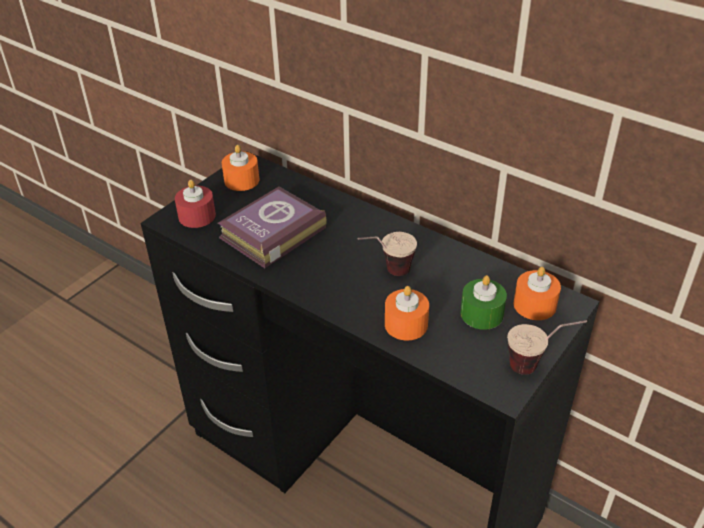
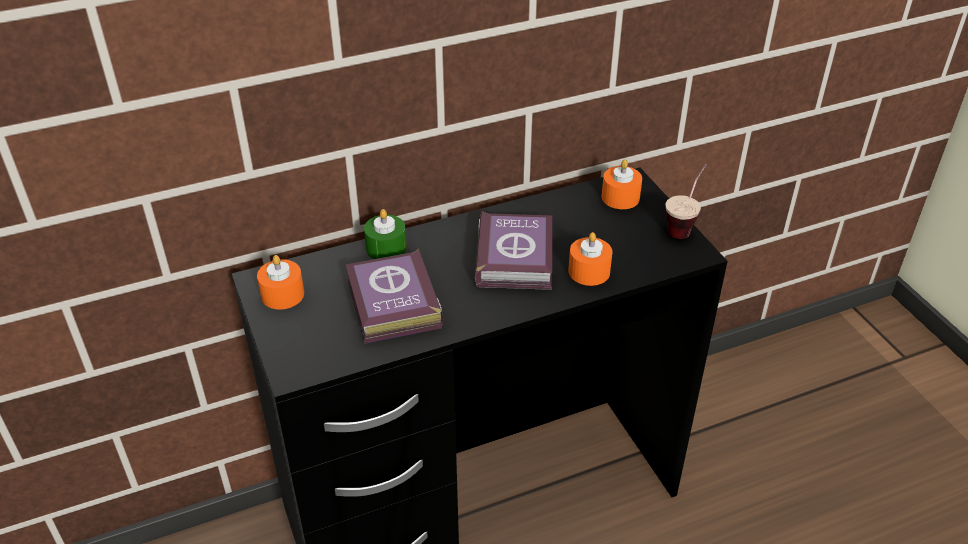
camera: 60 degrees left, 0 degrees up
(197, 216) = (310, 348): red candle -> none
(386, 273) = (516, 256): cup -> book
(481, 314) = (609, 227): green candle -> green candle (386, 248)

